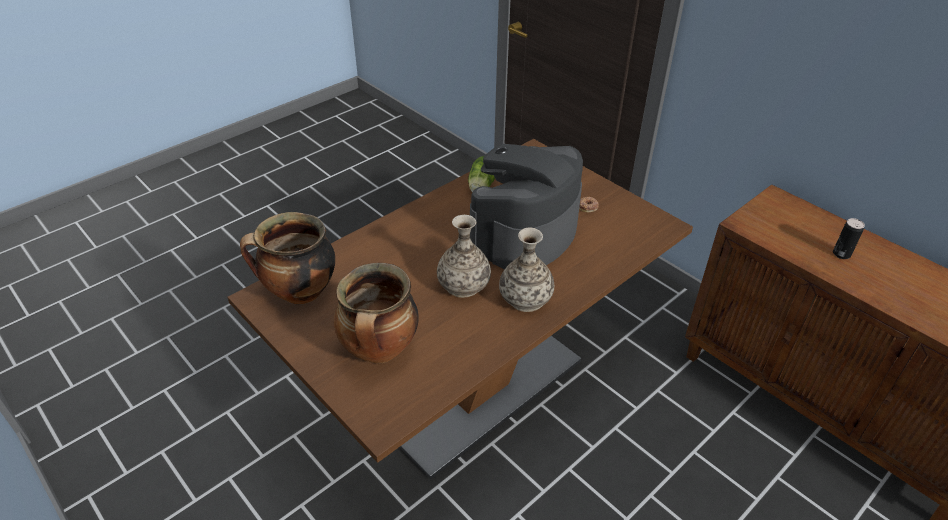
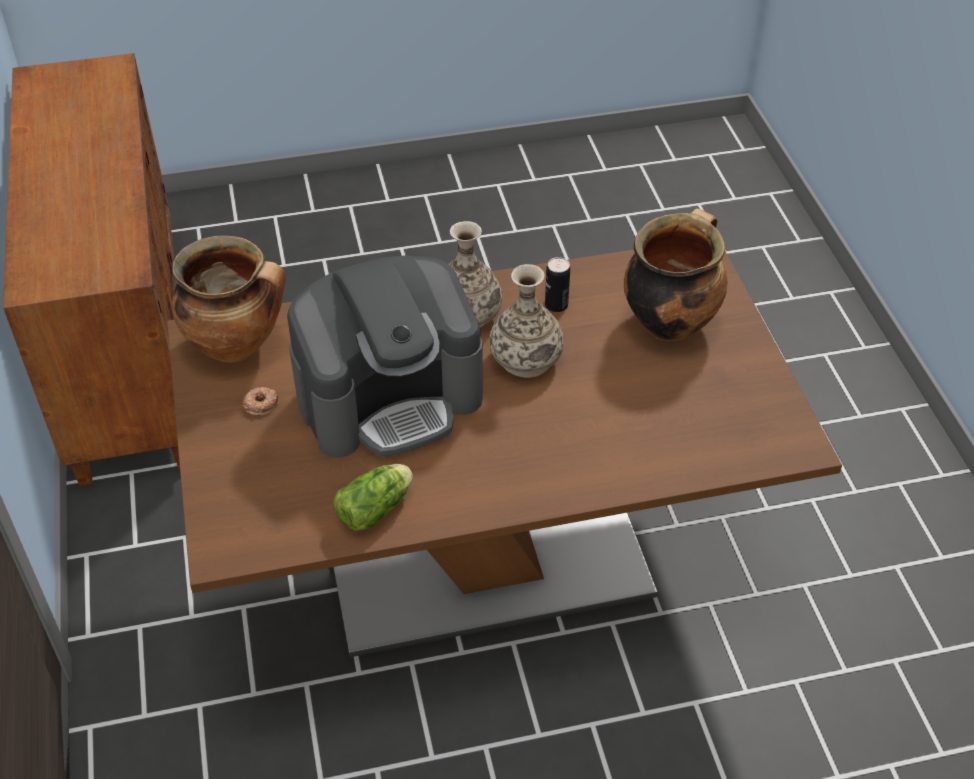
camera: 150 degrees left, 5 degrees up
(299, 293) = (741, 429): cooking pot -> cooking pot (237, 345)
(841, 254) = (82, 202): can -> can (556, 305)

